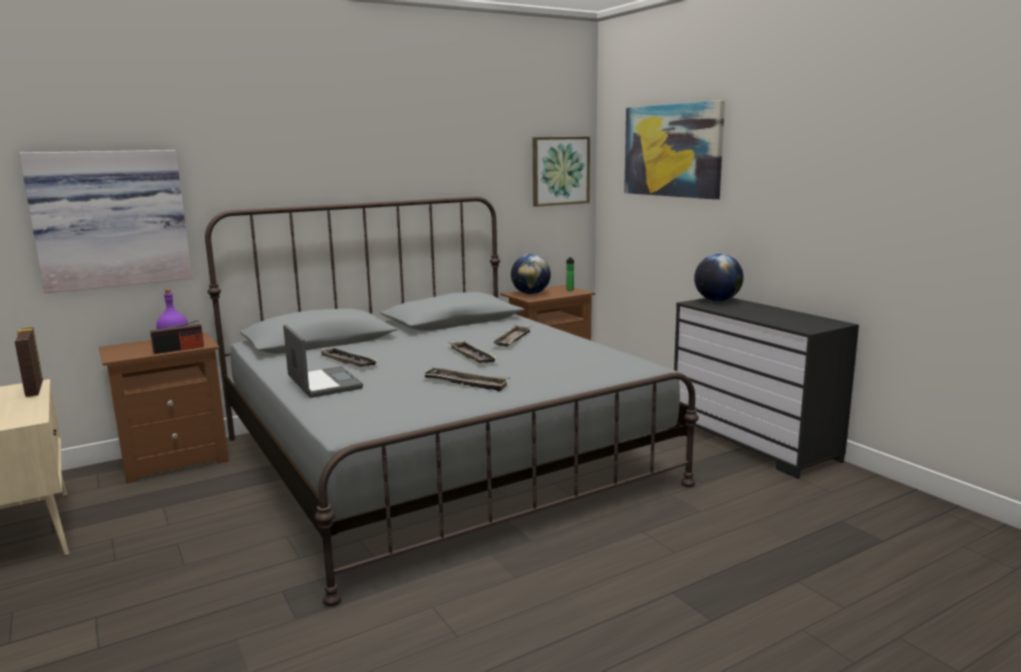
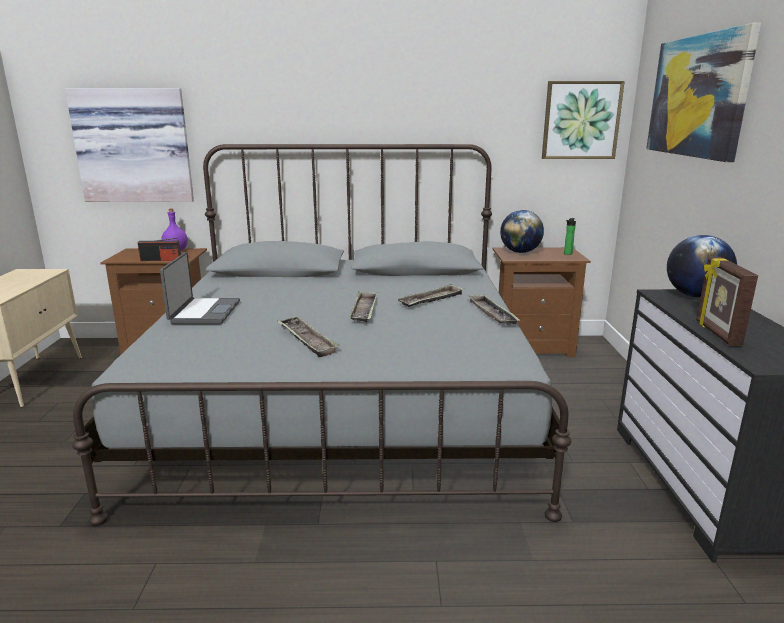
camera: 30 degrees right, 5 degrees up
(33, 389) = (45, 275): picture frame -> picture frame (716, 333)
(347, 361) = (260, 294): tray -> tray (491, 313)

